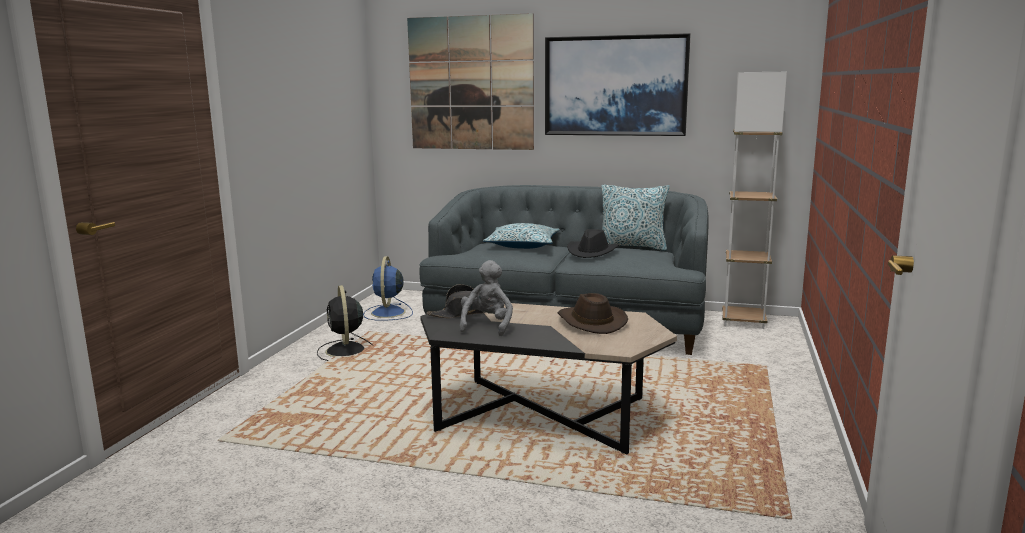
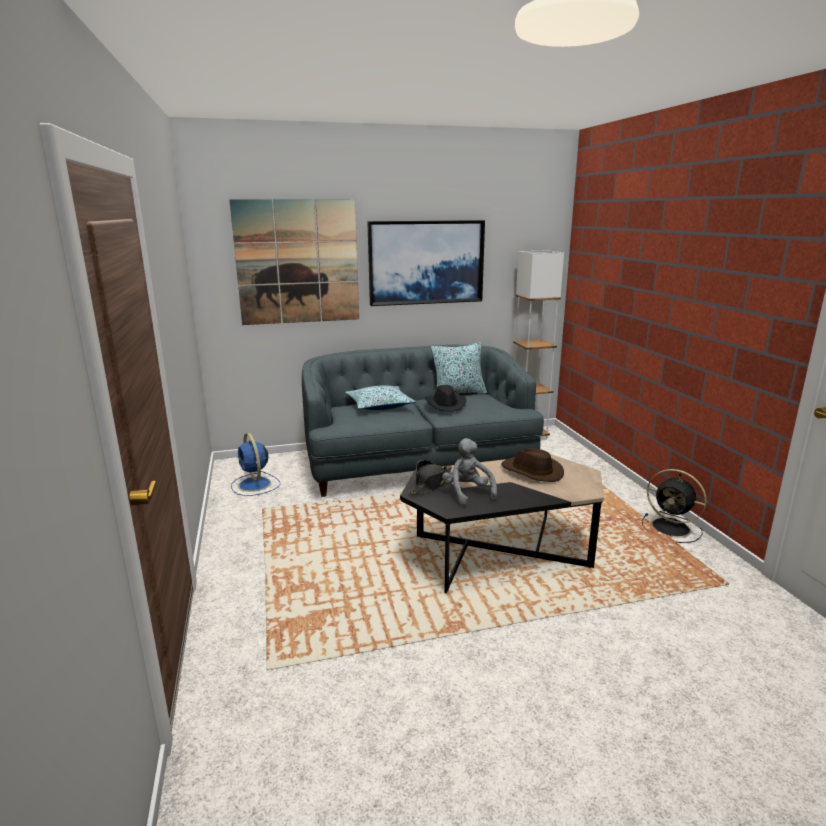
camera: 30 degrees left, 5 degrees up
(346, 351) = (267, 535): black fan -> black fan (672, 528)

